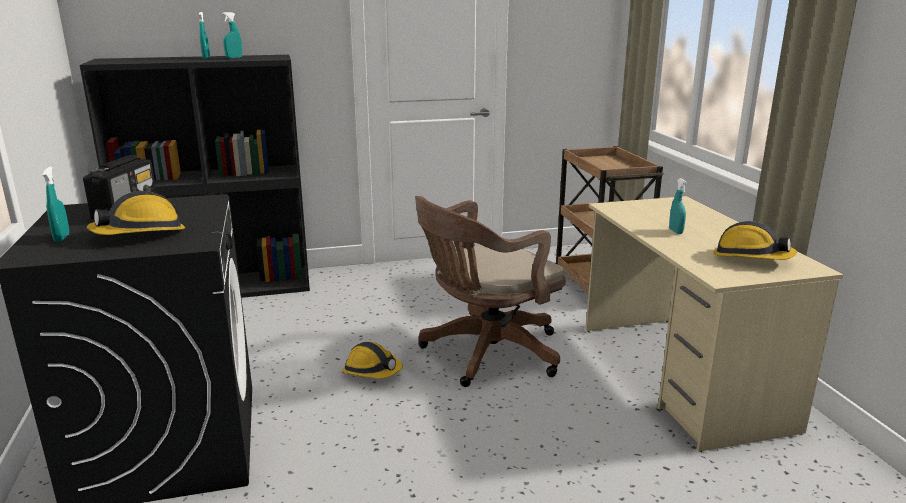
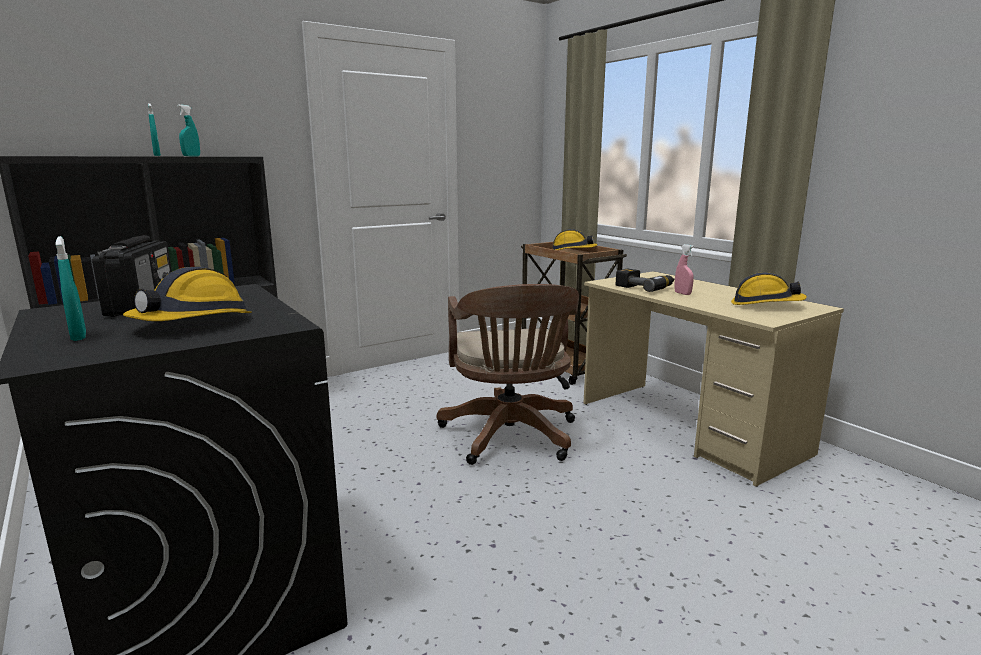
camera: 20 degrees left, 5 degrees down
(372, 371) = (410, 474): hard hat -> hard hat (572, 252)
(486, 354) = (511, 438): brown office chair -> brown office chair turned 45 degrees counterclockwise
(645, 218) = (645, 287): none -> power drill
(675, 231) = (682, 293): turquoise spray bottle -> pink spray bottle

